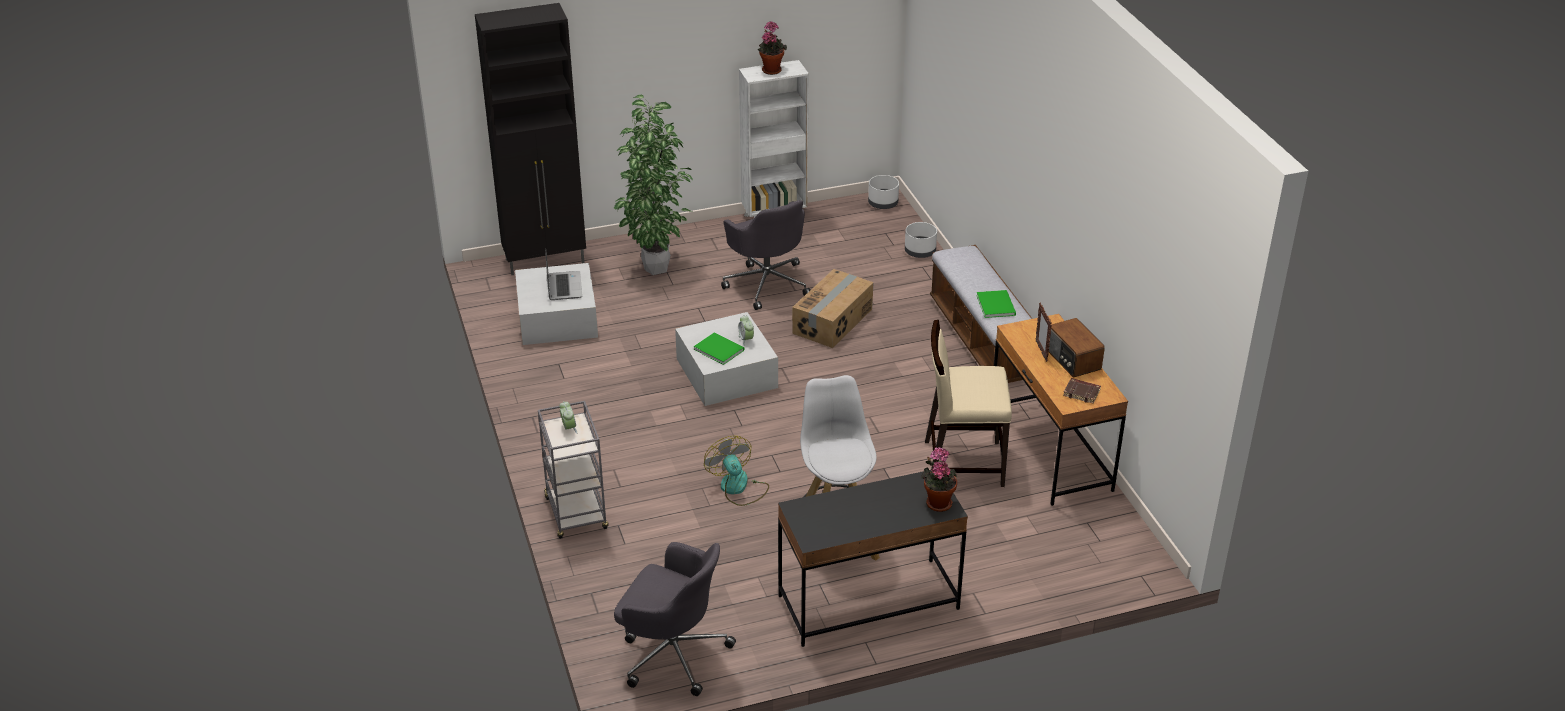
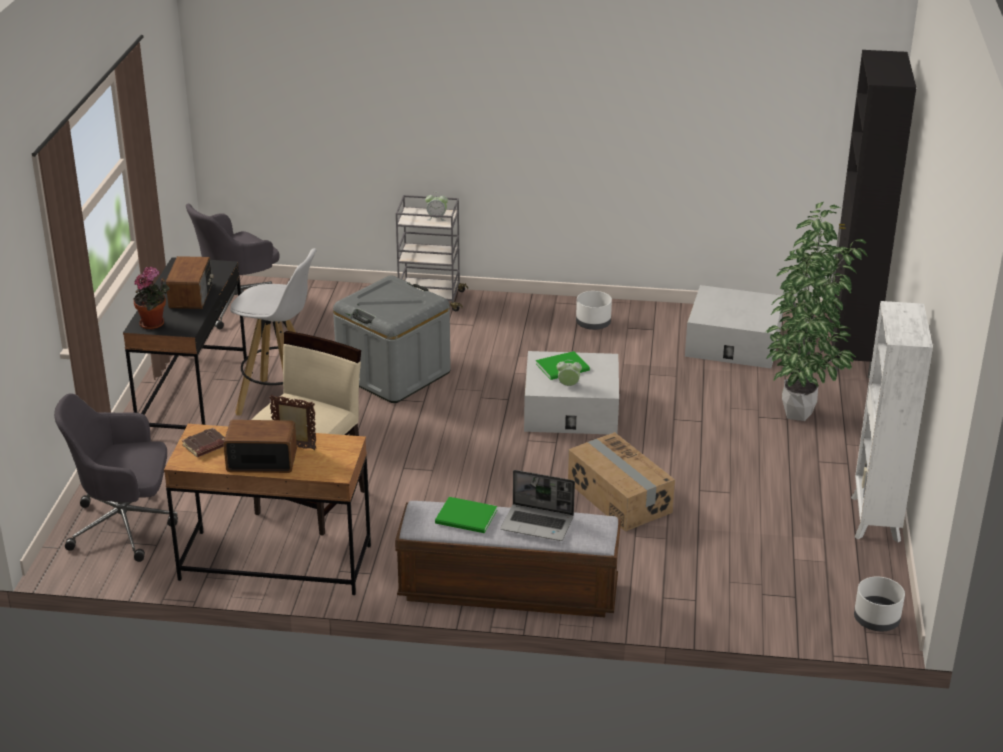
camera: 115 degrees right, 5 degrees down
(563, 286) = (736, 313): laptop -> laptop (538, 524)
(738, 488) = (393, 374): fan -> grey storage box
(767, 283) = (725, 475): grey office chair -> grey office chair (125, 526)
(771, 69) = (910, 322): potted plant -> none
(868, 502) = (192, 296): none -> radio
(919, 252) = (732, 610): white planter -> white planter (593, 323)

